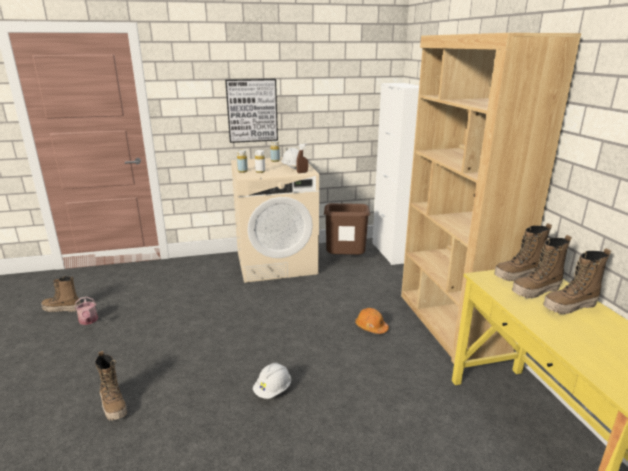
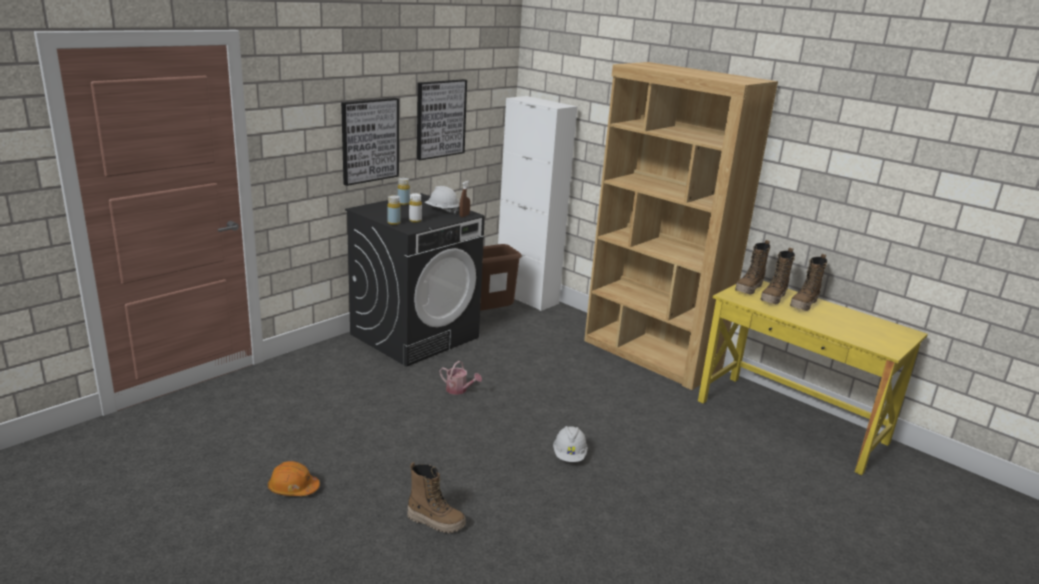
camera: 35 degrees left, 0 degrees up
(62, 309) = (206, 458): boot -> none
(88, 321) = (270, 459): watering can -> watering can (459, 390)
(276, 263) = (415, 335): beige washing machine -> black washing machine
(320, 98) = (440, 119): none -> picture
(371, 327) = (589, 376): orange hard hat -> orange hard hat (293, 488)

